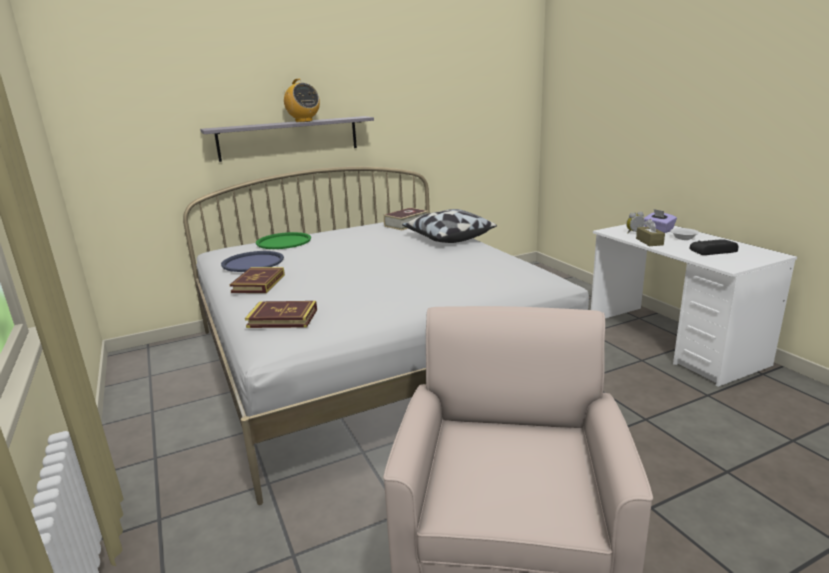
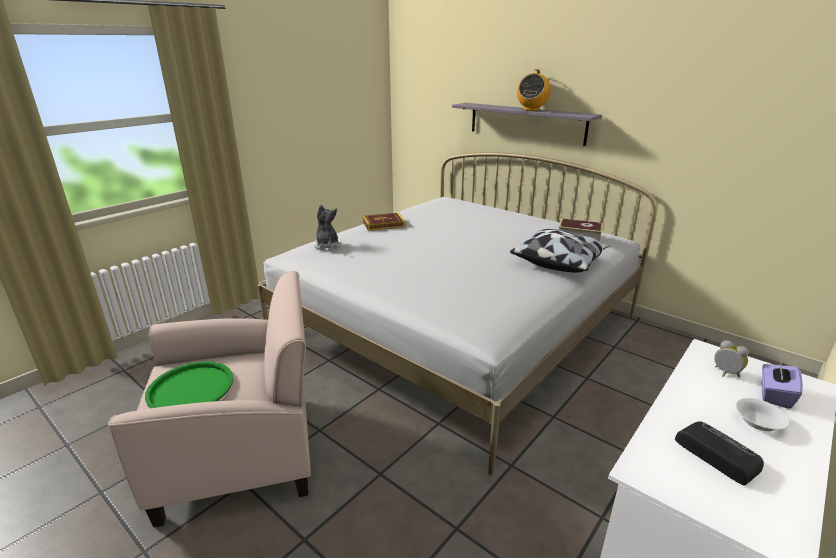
camera: 65 degrees right, 5 degrees up
(253, 262) = (422, 212): blue tray -> none
(282, 318) = (327, 245): book -> plush toy
(283, 242) = (476, 208): green tray -> green tray (191, 388)
(649, 242) = (693, 388): brown tissue box -> none

